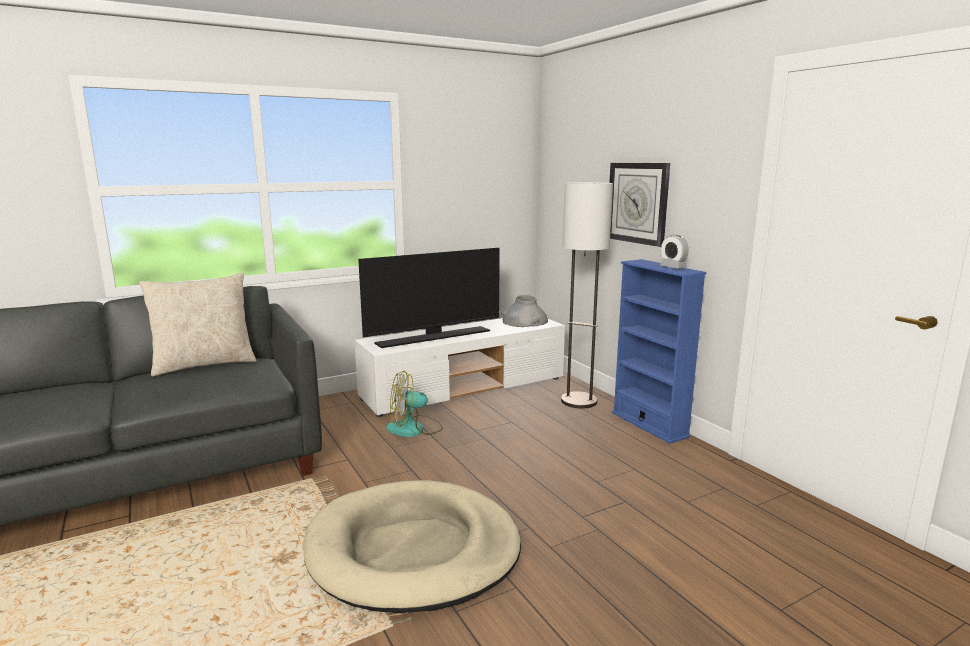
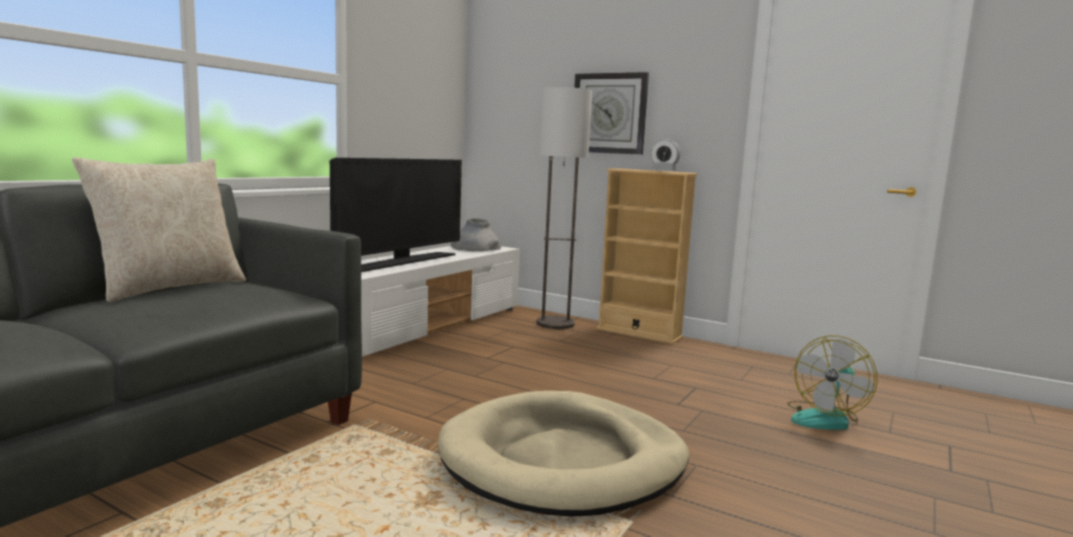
camera: 30 degrees left, 5 degrees down
(414, 429) = (417, 365): fan -> fan (825, 418)
(649, 424) = (639, 333): blue bookcase -> beige bookcase

